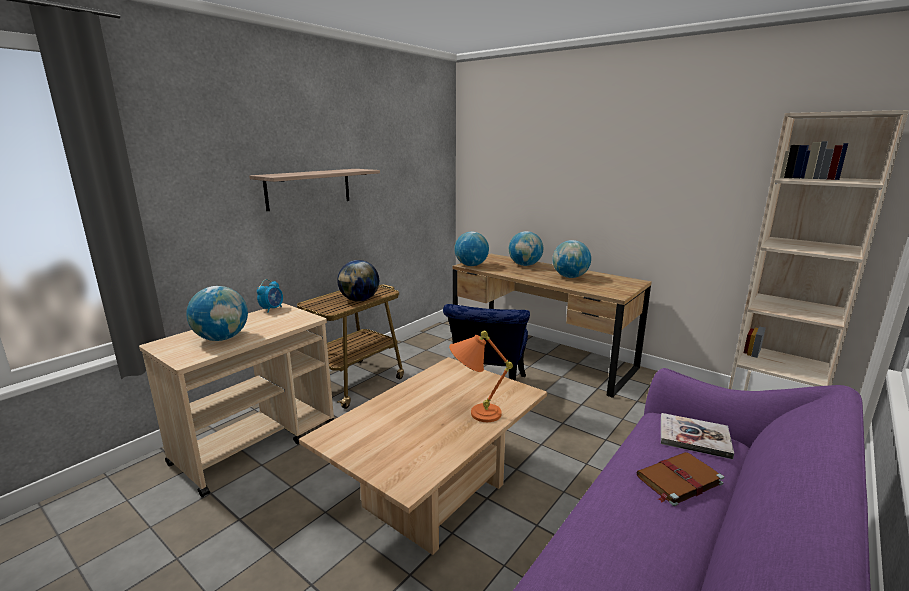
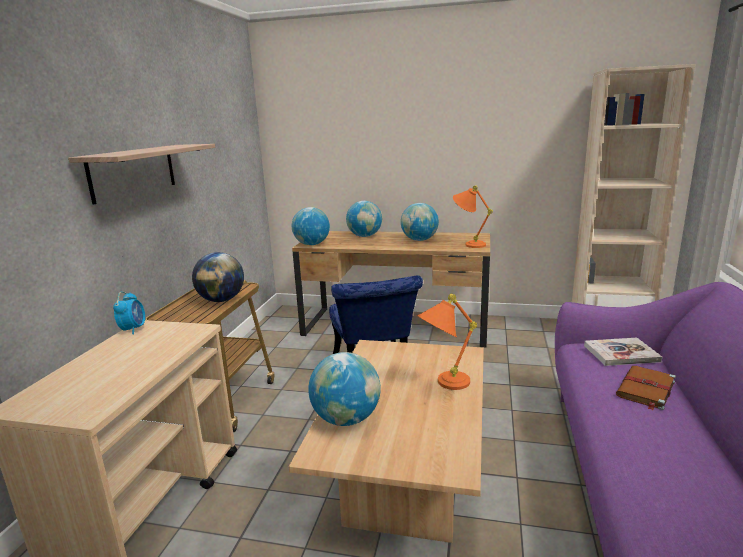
camera: 25 degrees left, 0 degrees up
(222, 338) = (107, 376): globe -> globe (346, 419)
(613, 289) = (468, 244): none -> orange table lamp

